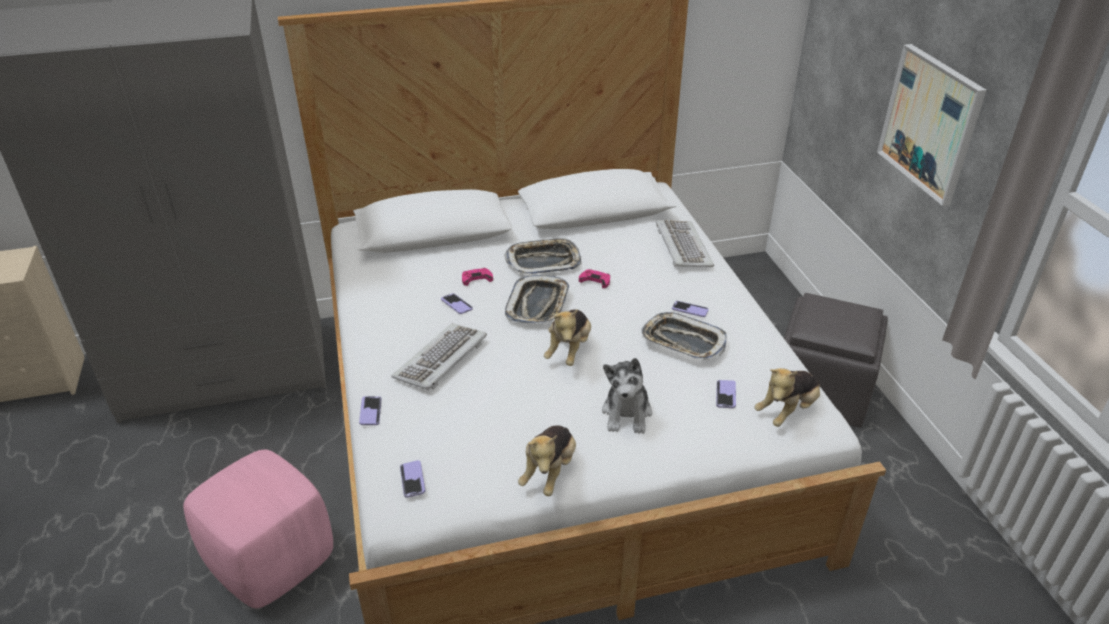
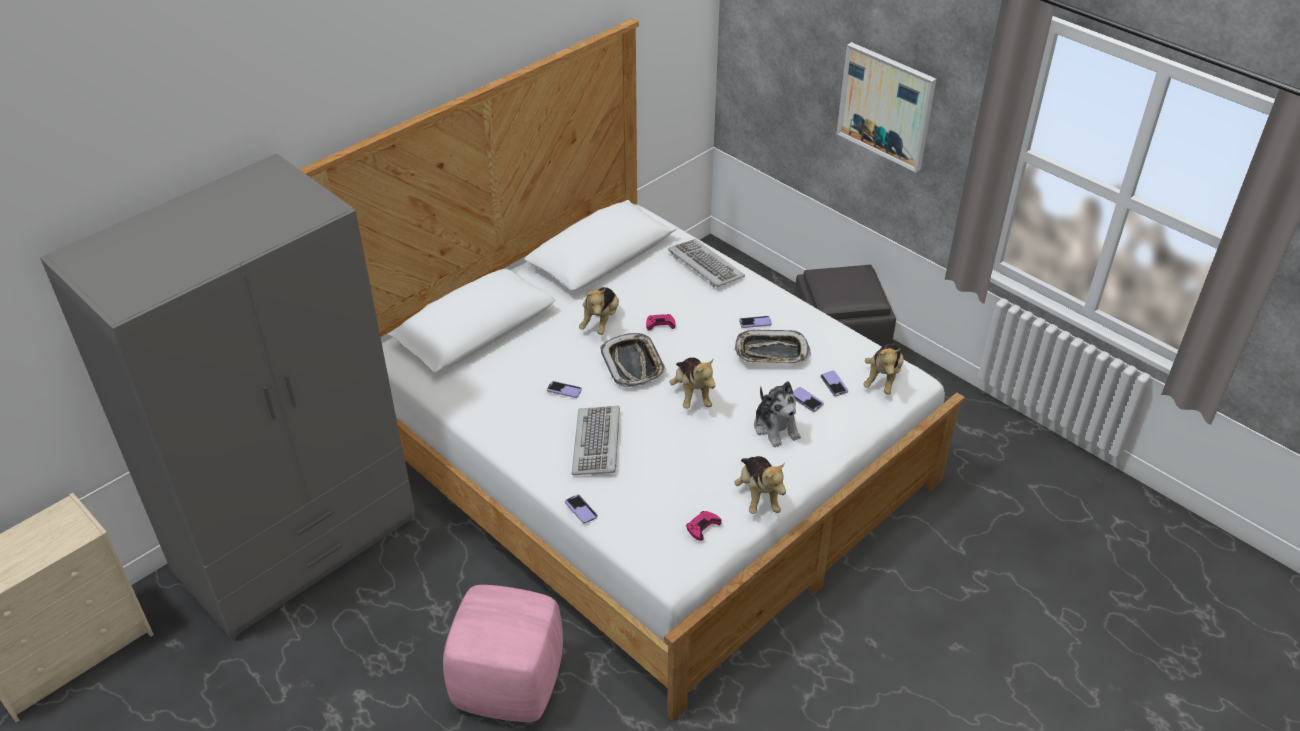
camera: 30 degrees left, 5 degrees up
(412, 480) = (667, 546): phone -> phone (806, 400)
(476, 278) = (558, 359): pink game controller -> pink game controller (702, 527)
(543, 261) = (600, 321): tray -> plush toy

